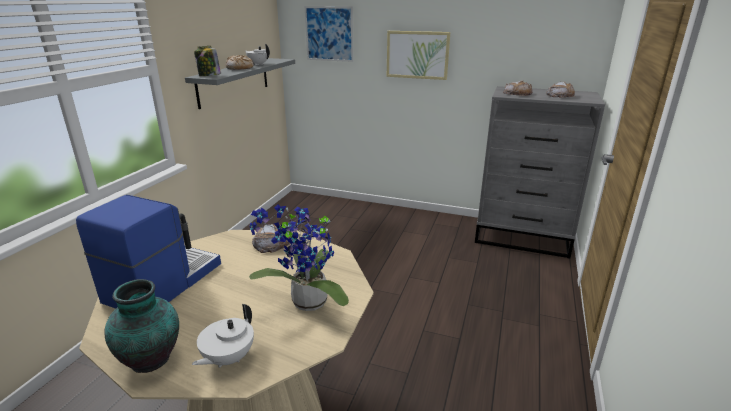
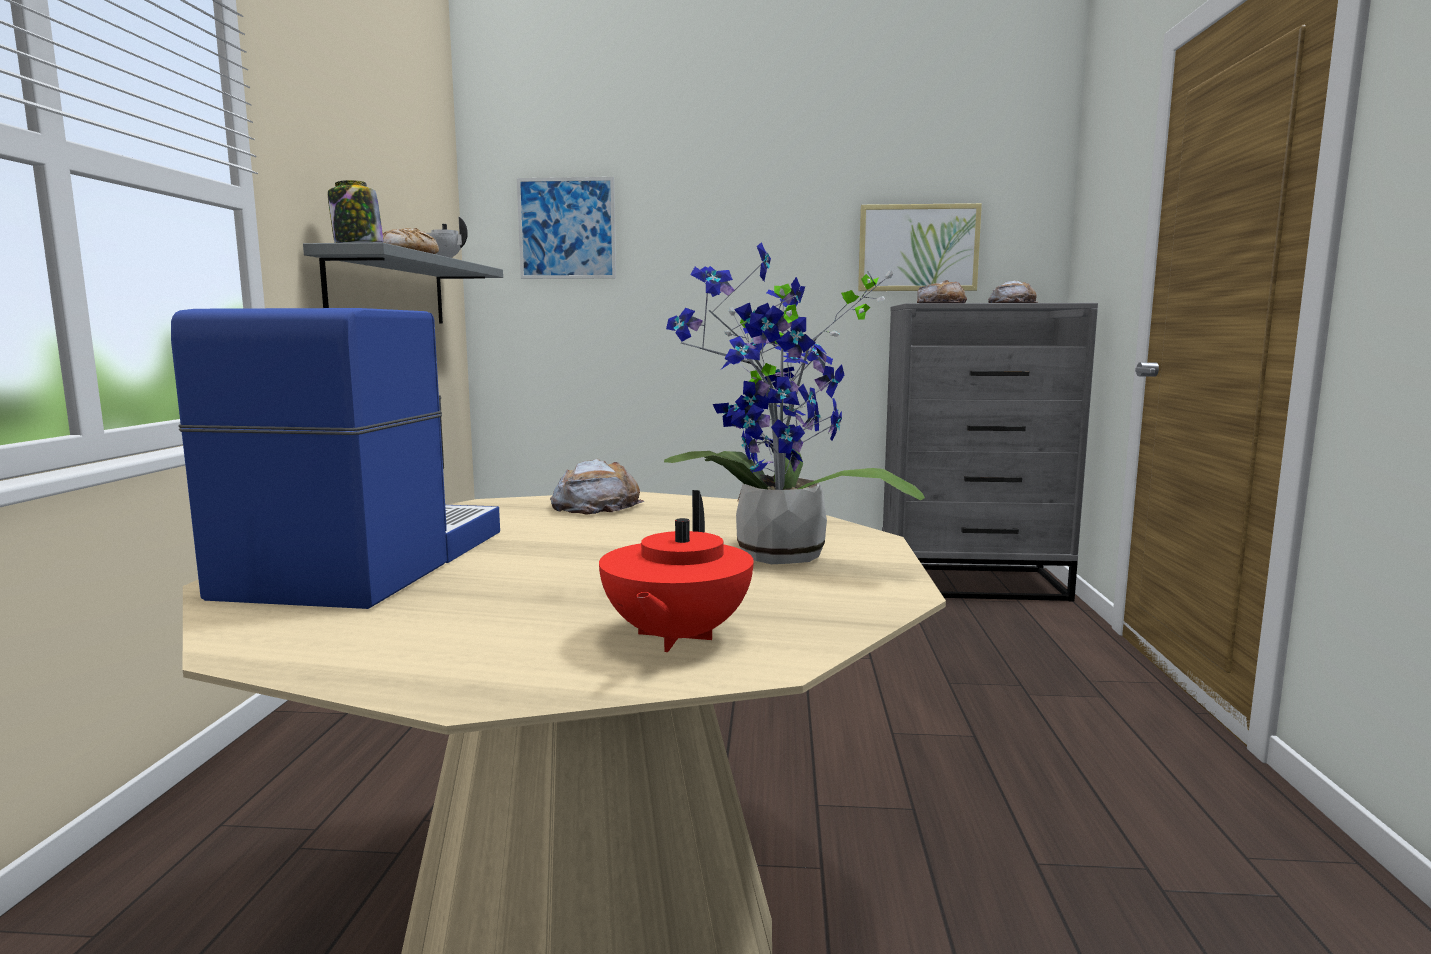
camera: 15 degrees left, 15 degrees down
(153, 359) = (452, 660): vase -> none
(228, 358) = (674, 638): white teapot -> red teapot
(417, 55) = (740, 260): picture -> picture (918, 248)

